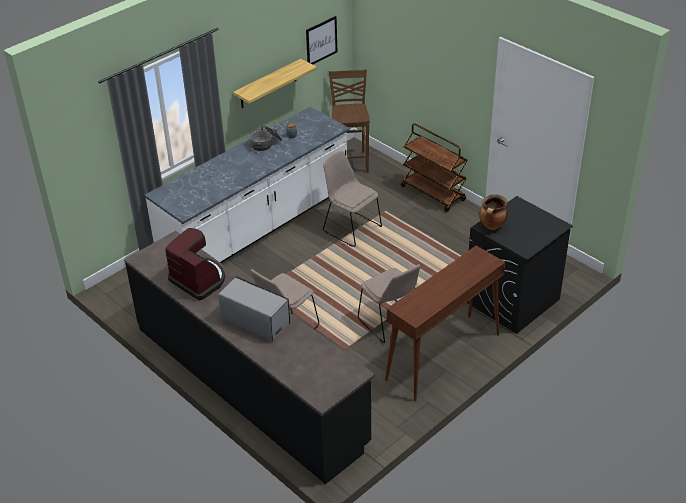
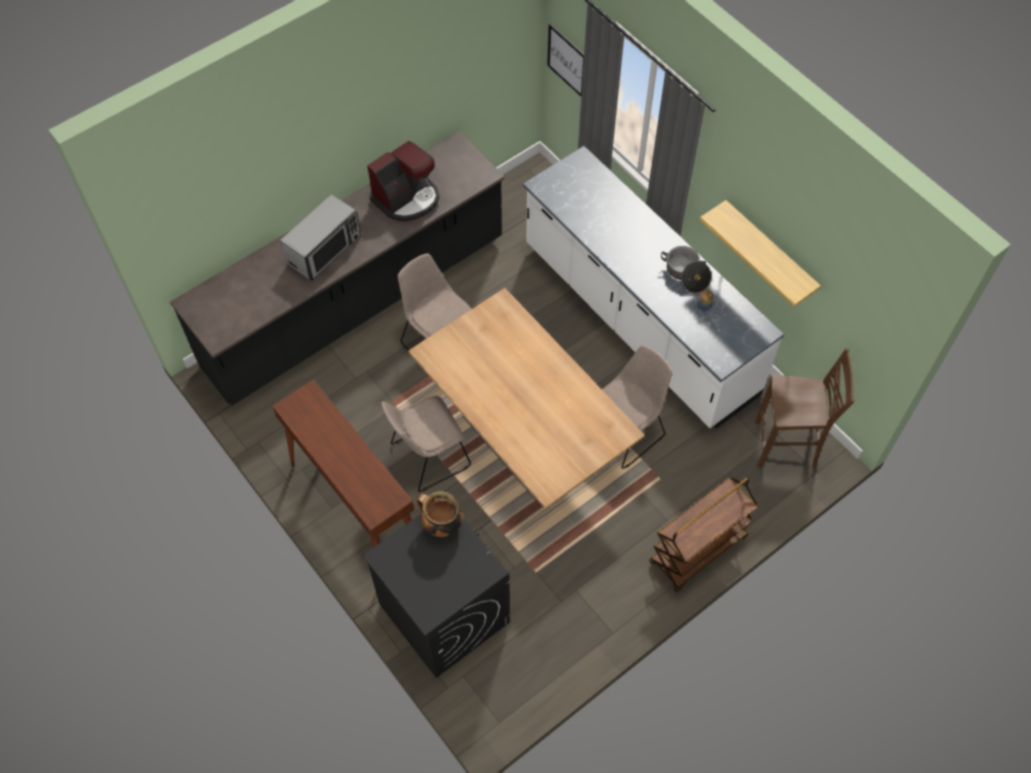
camera: 95 degrees right, 20 degrees up
(321, 41) = (857, 309): picture -> picture (567, 60)
(366, 275) = (523, 439): none -> brown dining table

